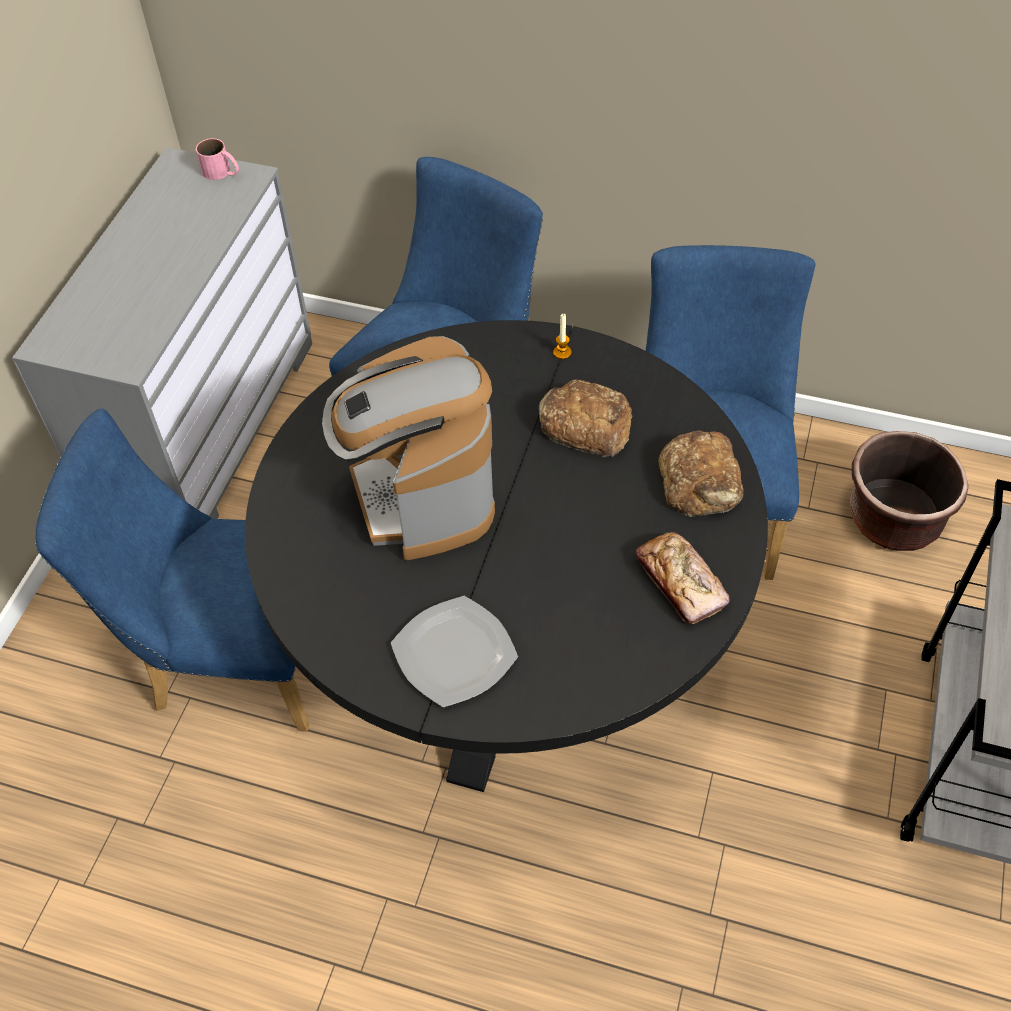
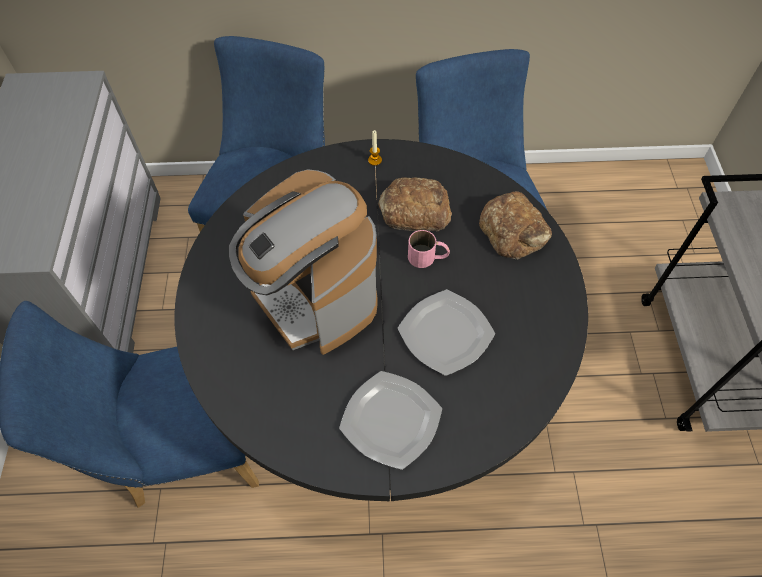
camera: 20 degrees left, 5 degrees up
(222, 172) = (60, 83): pink mug -> pink mug (428, 257)
(559, 577) = (444, 333): none -> plate
(681, 583) = (533, 312): bread -> none
(893, 518) = (589, 217): brown planter -> none

